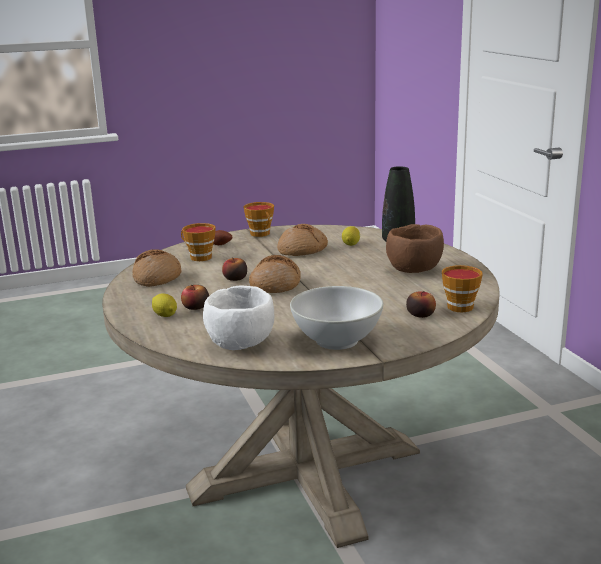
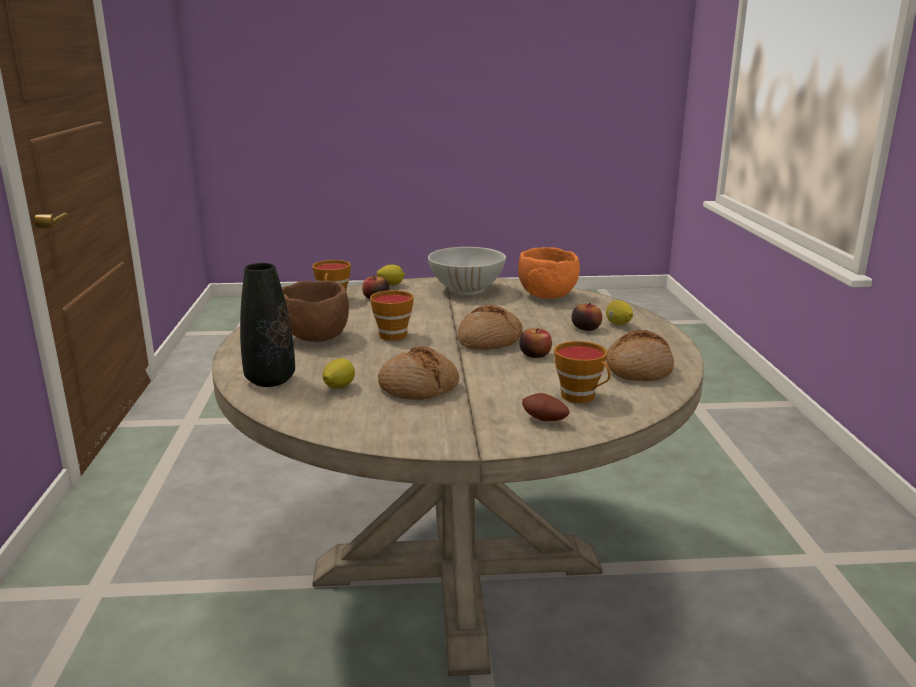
camera: 165 degrees left, 0 degrees up
(242, 343) = (546, 296): white bowl -> orange bowl
(261, 234) = (460, 435): cup -> cup (391, 334)
(429, 336) = (391, 284): none -> lemon

